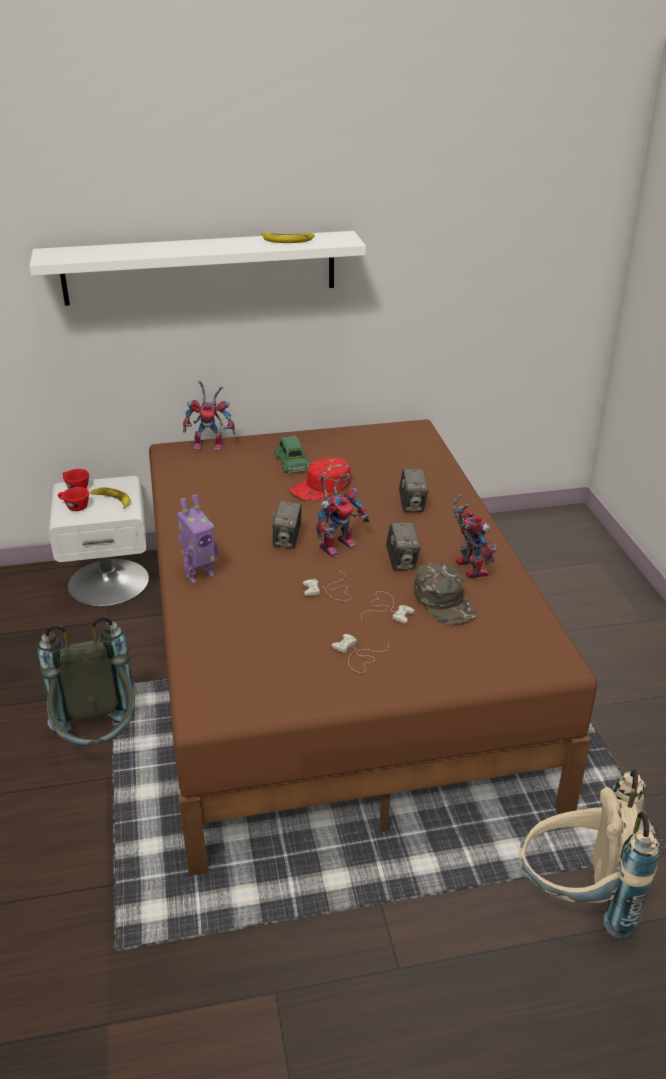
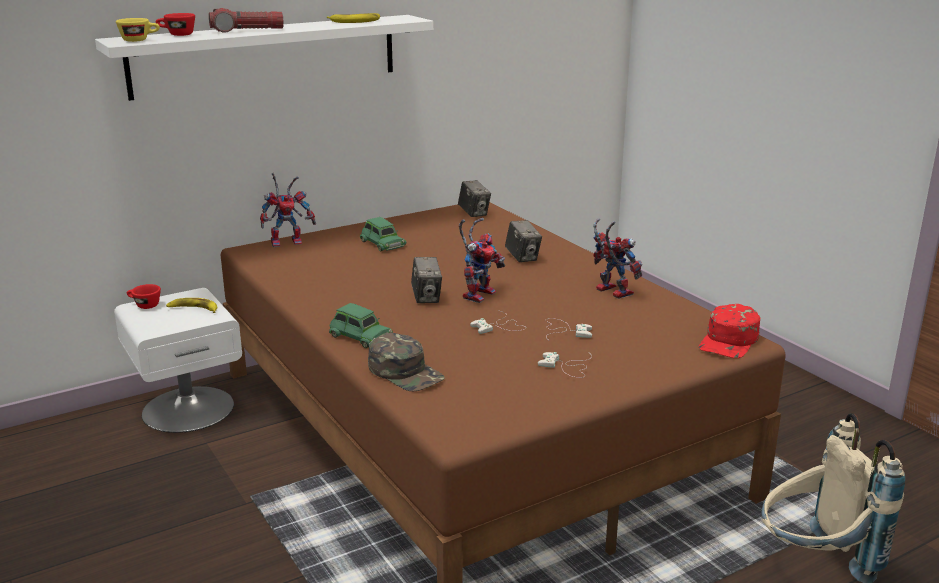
camera: 20 degrees left, 10 degrees down
(65, 256) = (140, 40): none -> yellow cup
(74, 507) = (155, 320): red cup -> red cup (177, 35)
(98, 742) = (267, 548): grey backpack -> none
(171, 249) = (247, 31): none -> flashlight
(199, 575) = (360, 336): toy robot -> green toy car
(321, 487) = (426, 256): red cap -> red cap (729, 341)
(402, 562) = (548, 297): camera -> camera (474, 213)
(445, 602) = (611, 317): green cap -> green cap (405, 372)

